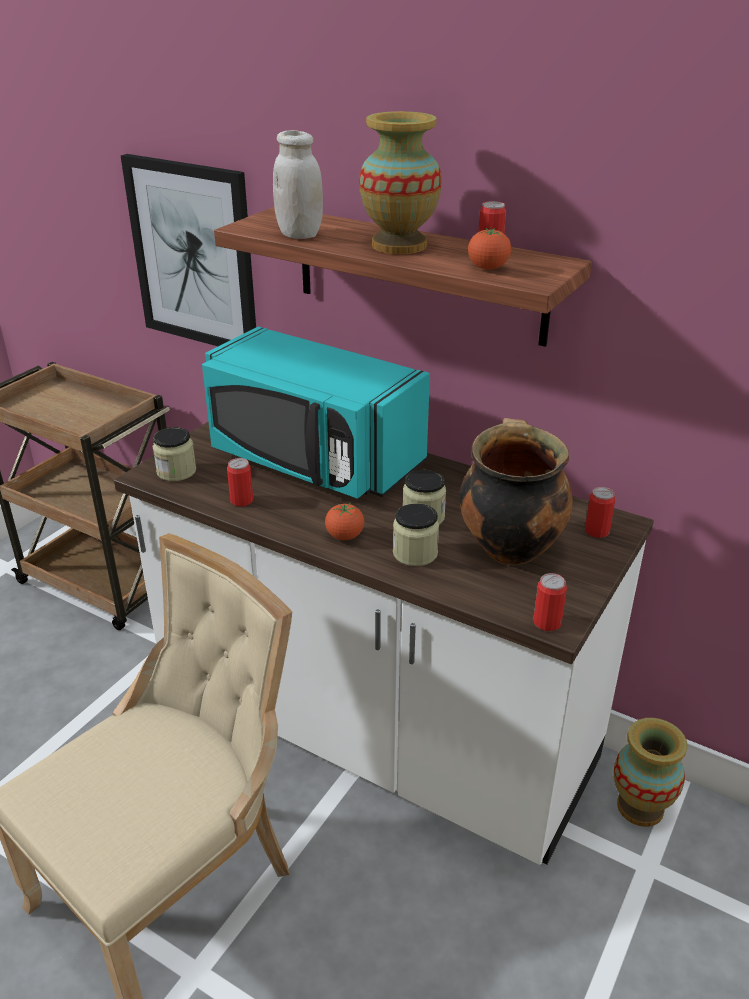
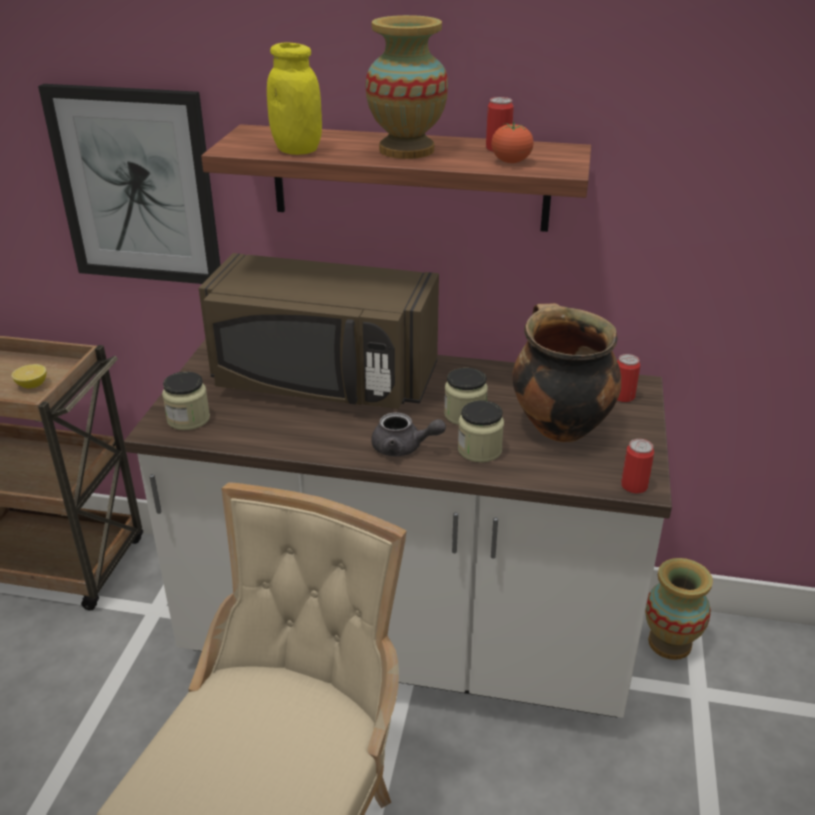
camera: 20 degrees left, 0 degrees up
(92, 420) = (32, 385): none -> lemon
(242, 500) = (278, 434): can -> none
(299, 234) = (297, 150): white jar -> yellow jar
(313, 460) = (323, 381): turquoise microwave -> brown microwave
(345, 536) = (403, 448): tomato -> grey teapot

